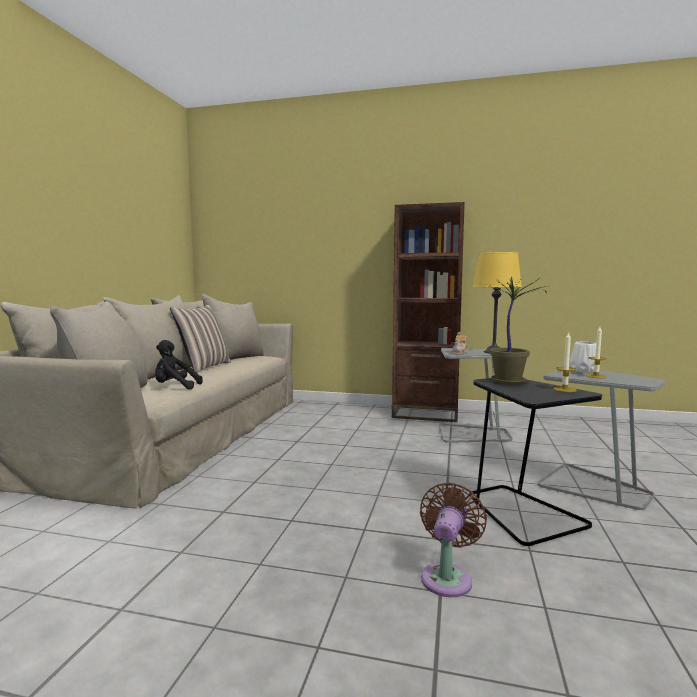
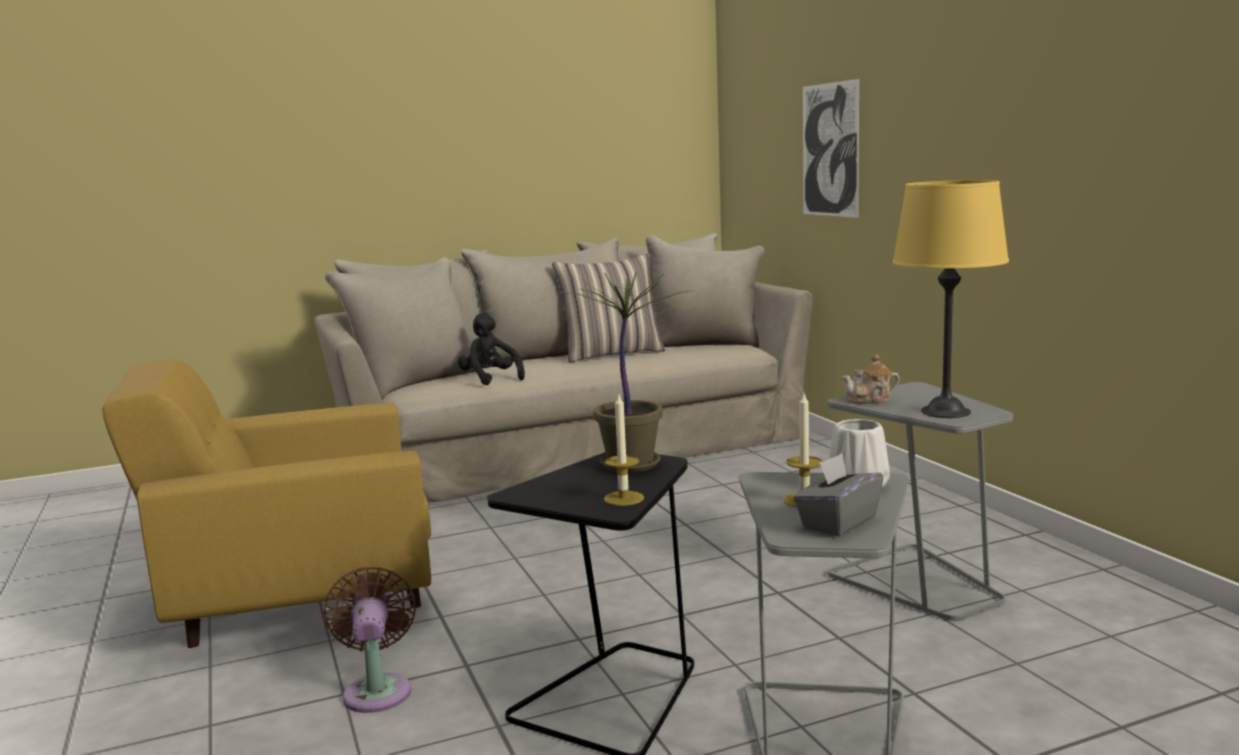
camera: 55 degrees right, 5 degrees up
(243, 573) = (296, 596): none -> yellow armchair
(302, 251) = (830, 150): none -> picture
(425, 414) = (955, 522): brown bookcase -> none
(447, 577) = (377, 690): brown fan -> brown fan turned 90 degrees counterclockwise
(630, 378) = (838, 523): none -> grey tissue box

